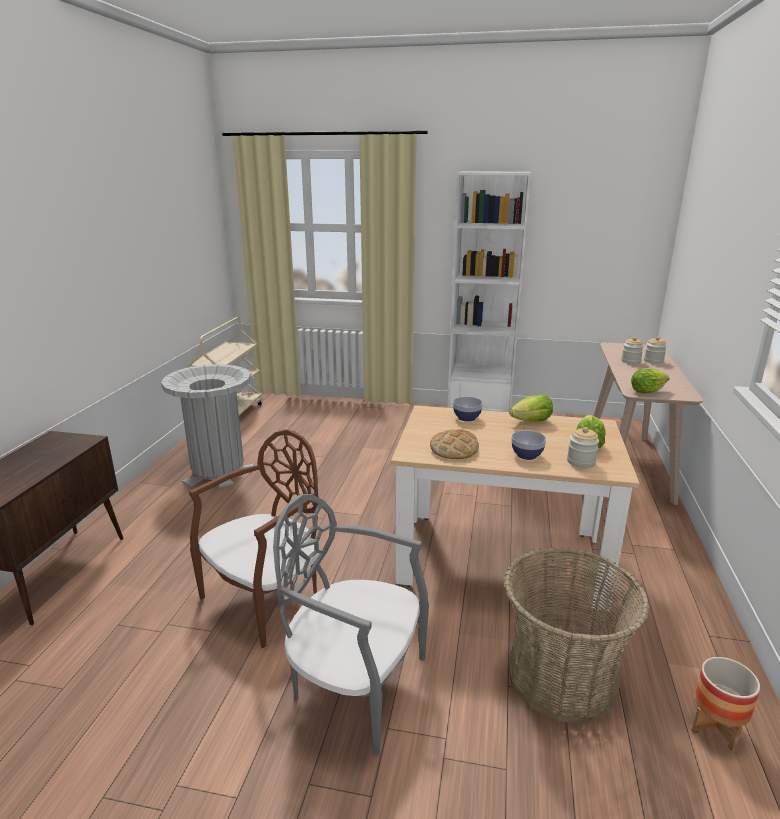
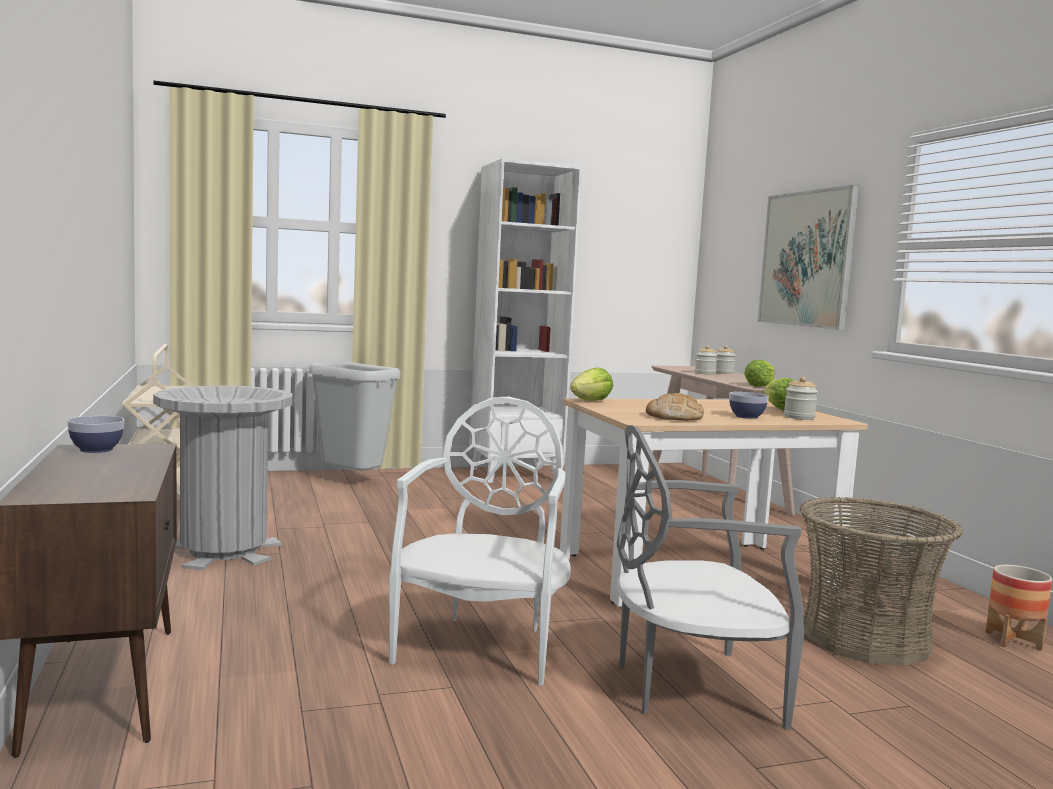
camera: 30 degrees left, 15 degrees down
(266, 598) = (482, 646): brown chair -> white chair
(355, 412) = (350, 481): none -> grey trash can
(467, 418) = (638, 402): bowl -> bowl (96, 449)
(532, 421) = (703, 402): lettuce -> lettuce (591, 401)
(724, 269) = (807, 259): none -> picture

